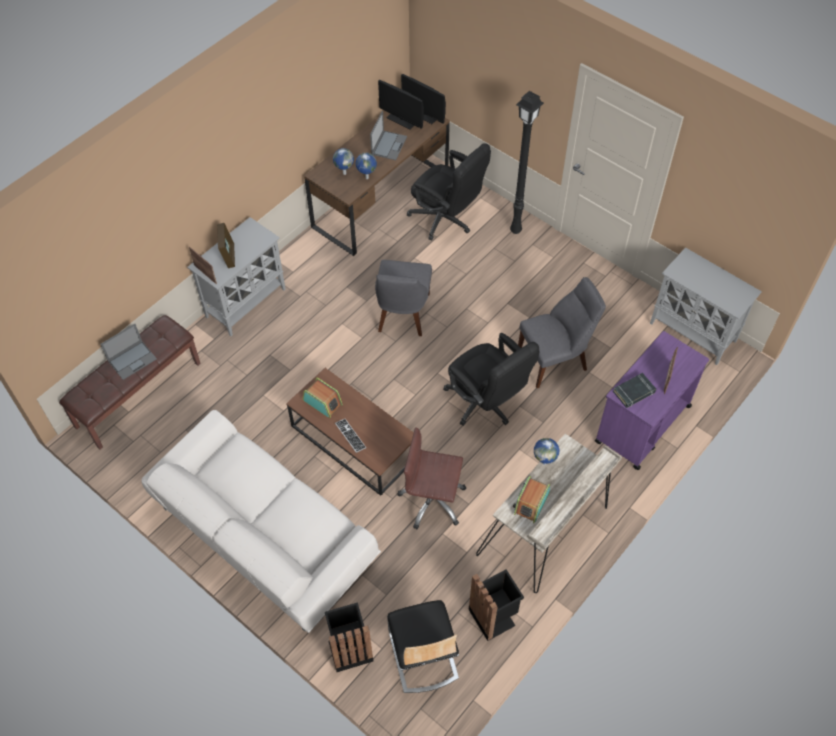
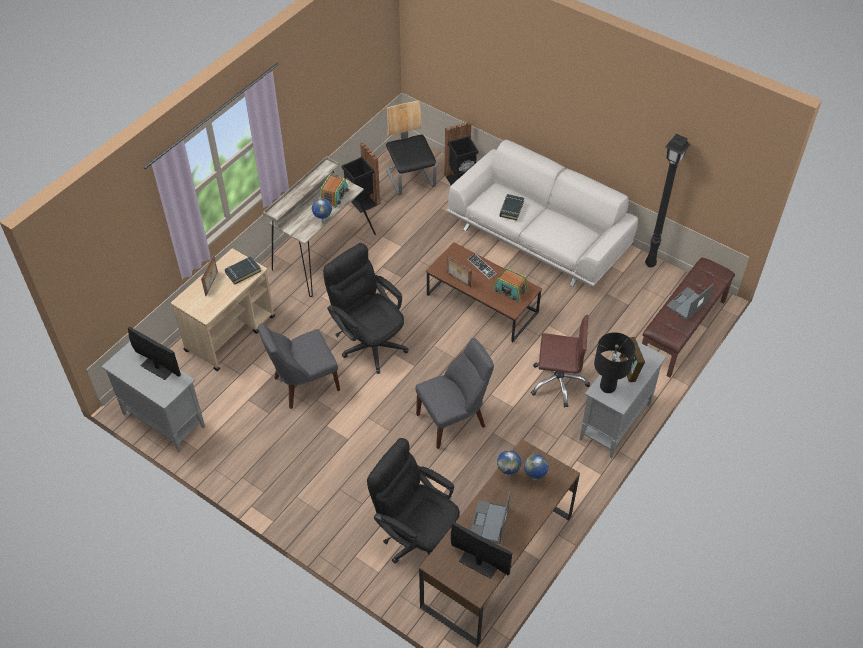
camera: 175 degrees right, 5 degrees down
(206, 274) = (645, 350): picture frame -> picture frame (458, 280)
(255, 241) = (608, 387): none -> black table lamp
(298, 507) = (511, 209): none -> black book
(402, 315) = (454, 419): grey chair -> grey chair turned 60 degrees clockwise
(424, 114) = (452, 574): monitor -> monitor (157, 368)
(432, 501) = (411, 266): brown office chair -> brown office chair (558, 382)
(514, 230) = (338, 528): black floor lamp -> black floor lamp (651, 264)
(642, 424) = (230, 333): purple cart -> beige cart

